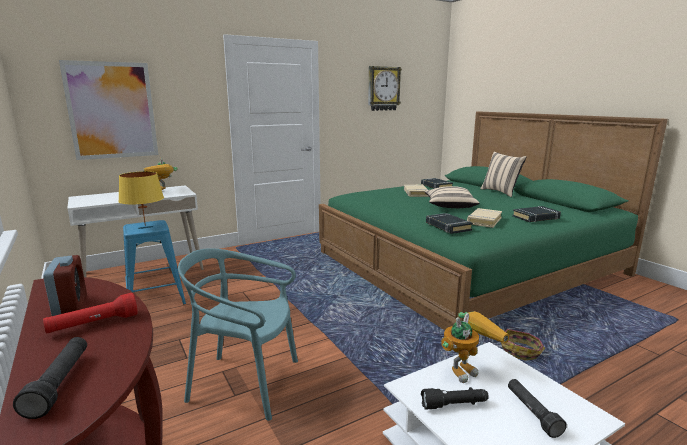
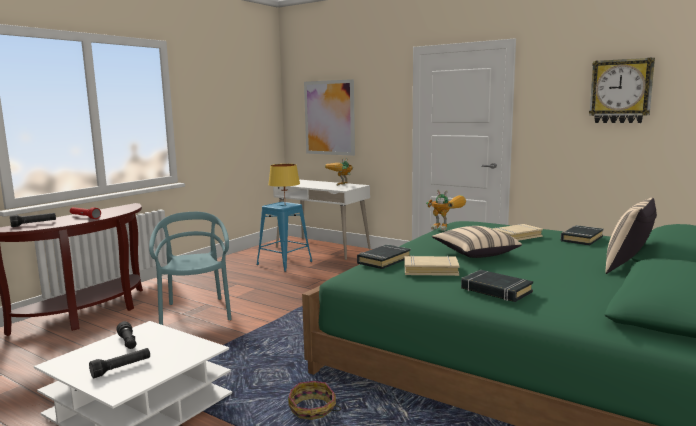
camera: 65 degrees right, 5 degrees down
(71, 307) = (103, 212): alarm clock -> none
(467, 368) = (178, 342): toy robot -> toy robot (447, 228)

